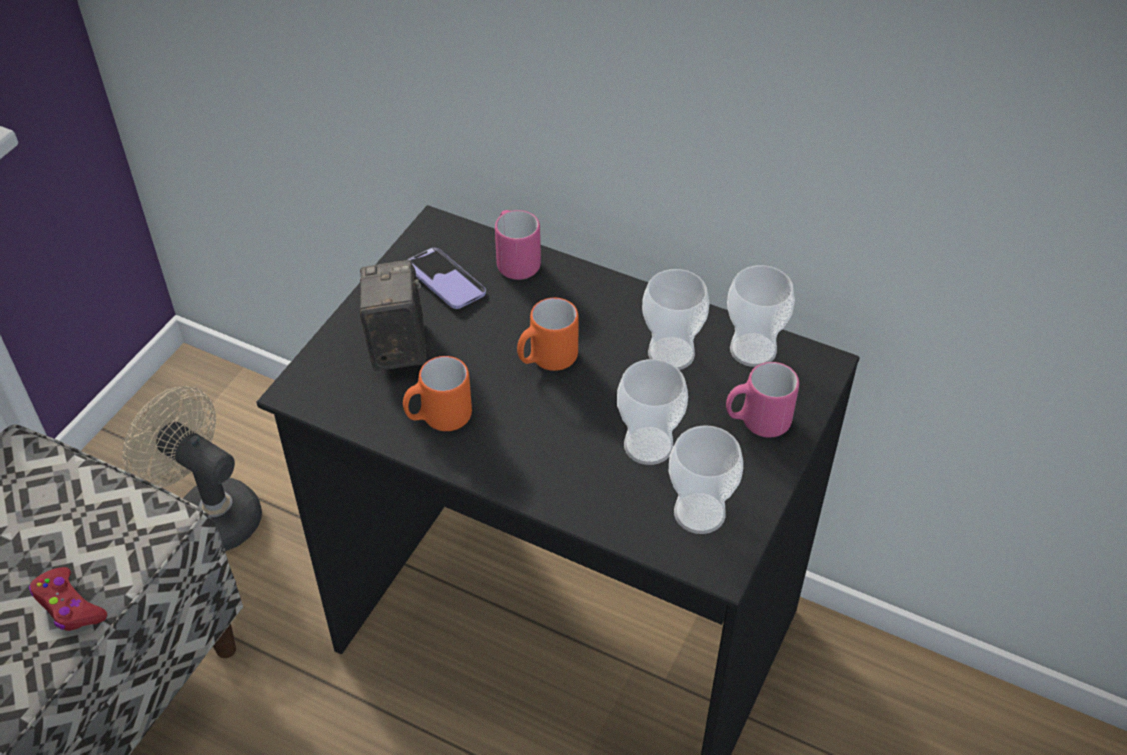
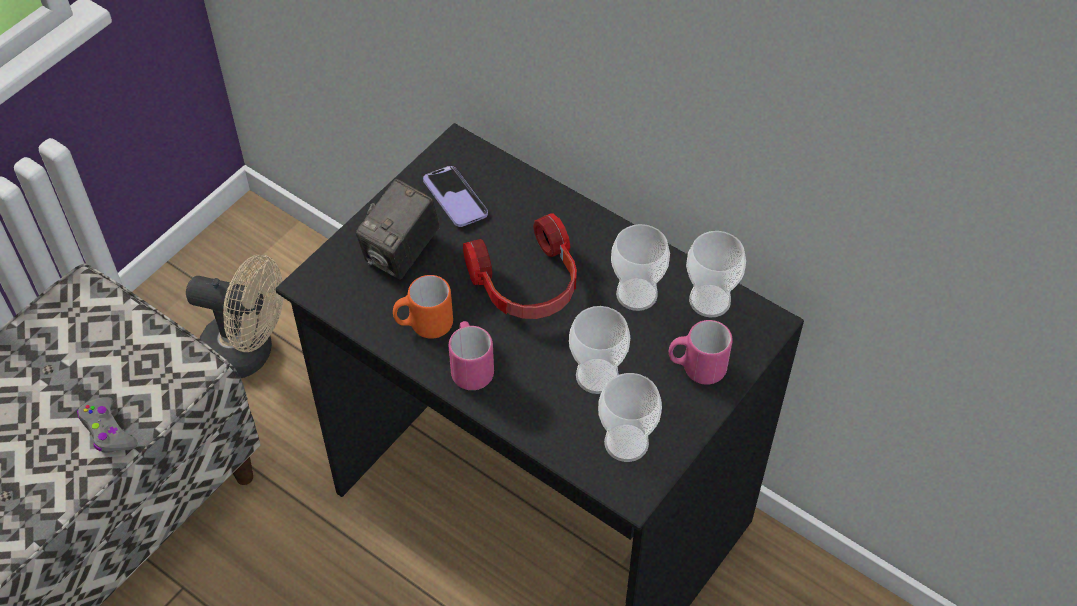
camera: 10 degrees right, 5 degrees up
(69, 606) = (108, 431): red game controller -> grey game controller
(209, 513) = (249, 353): beige fan -> beige fan turned 150 degrees clockwise
(396, 345) = (401, 253): camera -> camera turned 150 degrees counterclockwise
(515, 261) = (520, 188): pink mug -> pink mug (470, 367)
(546, 359) = (527, 284): orange mug -> headphones

